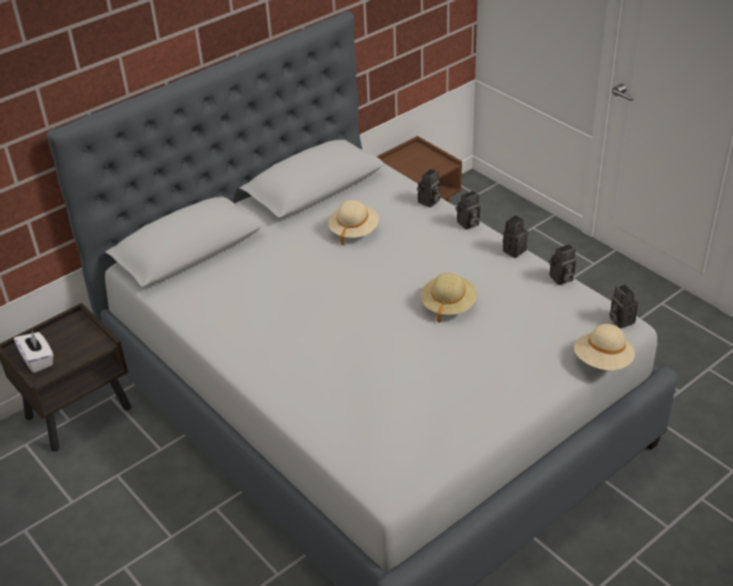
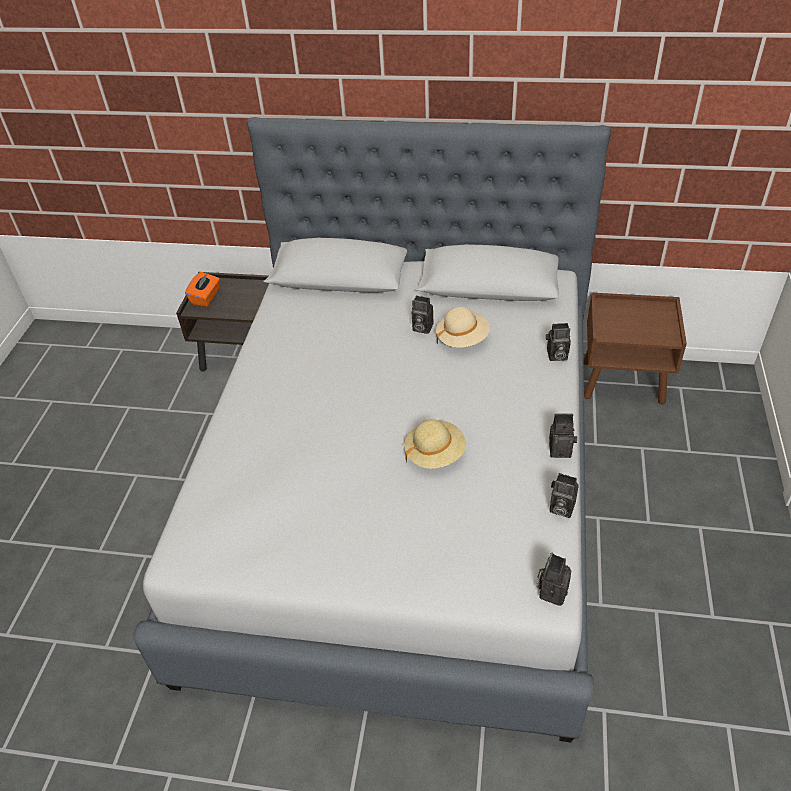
camera: 50 degrees right, 5 degrees up
(38, 360) = (206, 297): white tissue box -> orange tissue box
(468, 224) = (558, 397): camera -> camera (421, 328)
(602, 361) = (476, 613): beige hat -> none

